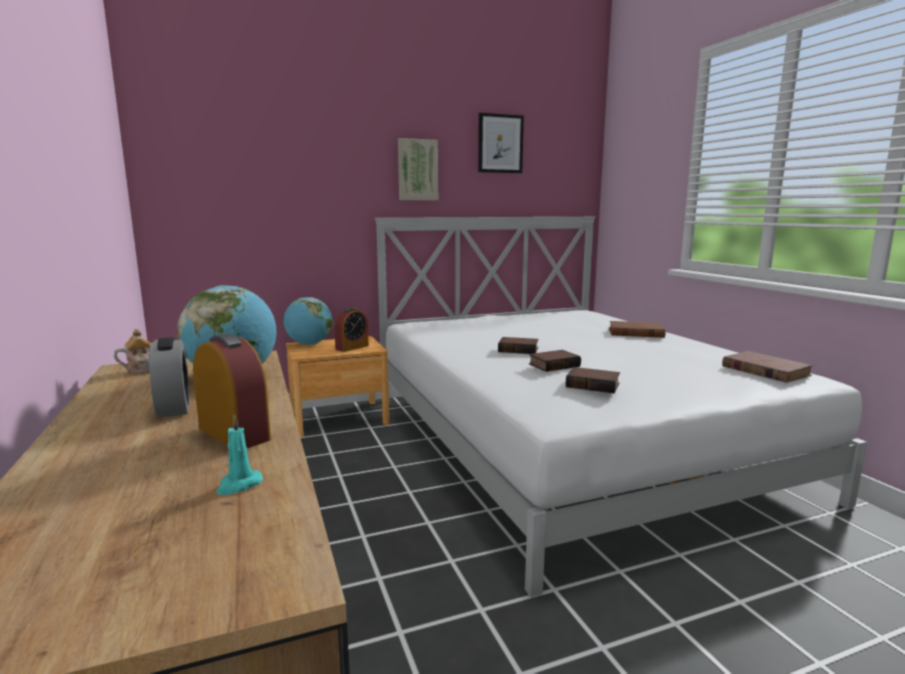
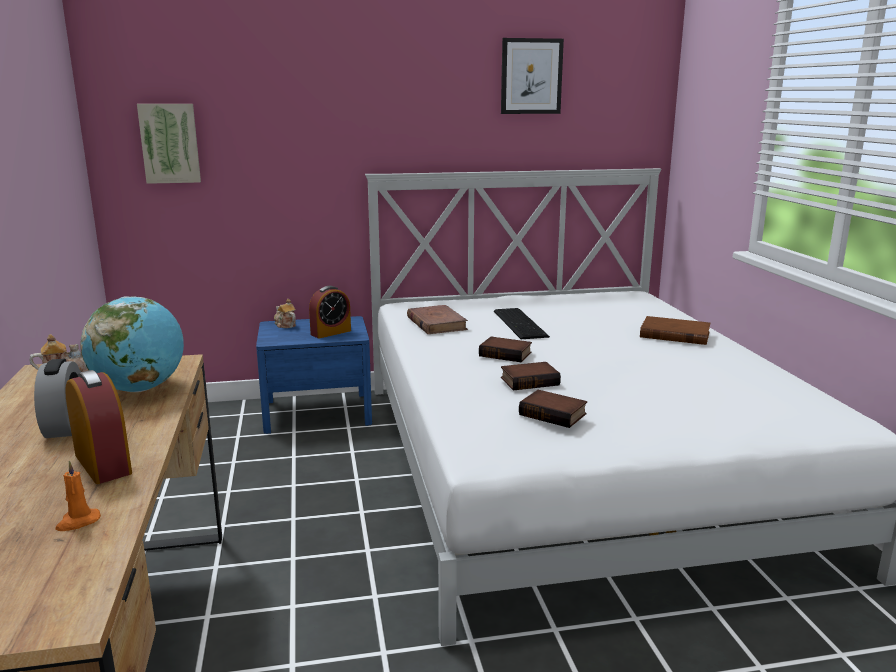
camera: 10 degrees right, 5 degrees up
(239, 485) = (77, 522): turquoise candle -> orange candle
(309, 344) = (285, 325): globe -> teapot
(339, 418) = (317, 412): brown nightstand -> blue nightstand
(417, 170) = (421, 113): picture -> picture (170, 143)
(513, 331) = (521, 323): none -> keyboard
(765, 371) = (794, 406): brown book -> brown book (436, 323)

